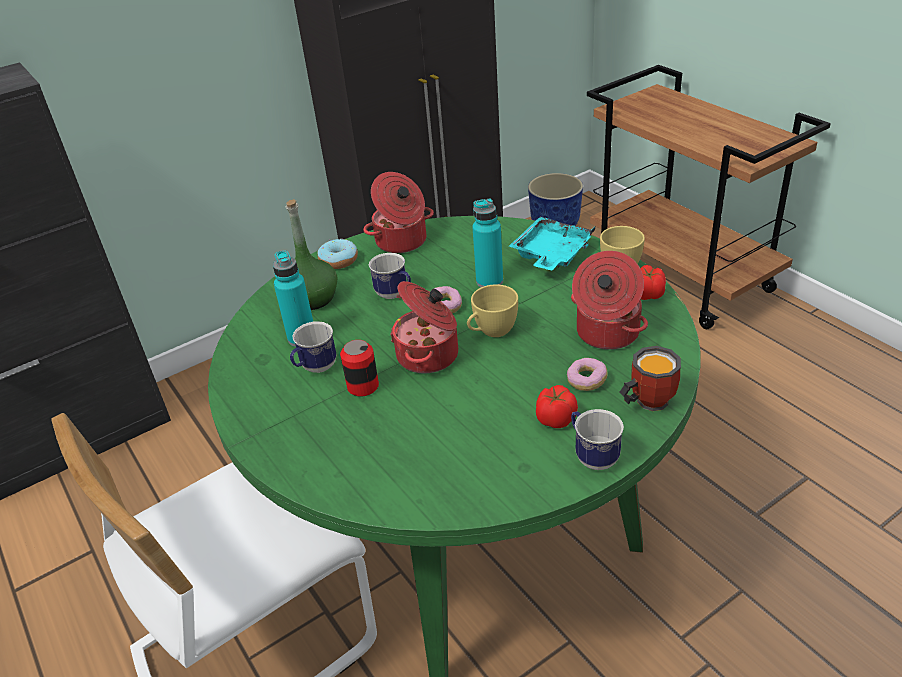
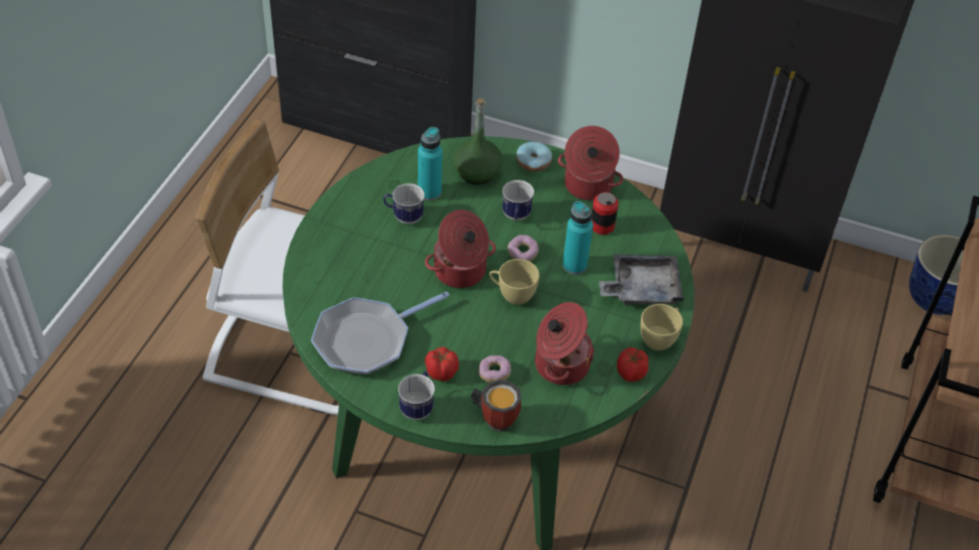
camera: 50 degrees right, 10 degrees up
(363, 386) = (403, 252): can -> can (602, 226)
(462, 463) = (366, 340): none -> frying pan
(551, 255) = (641, 289): turquoise tray -> grey tray

